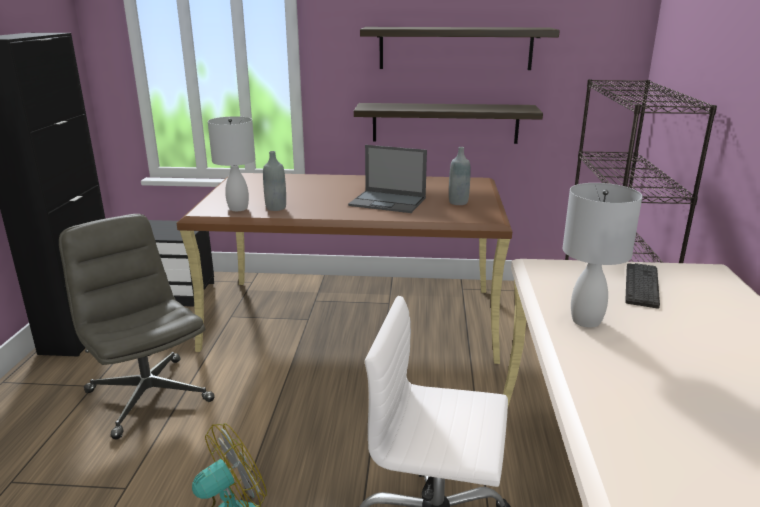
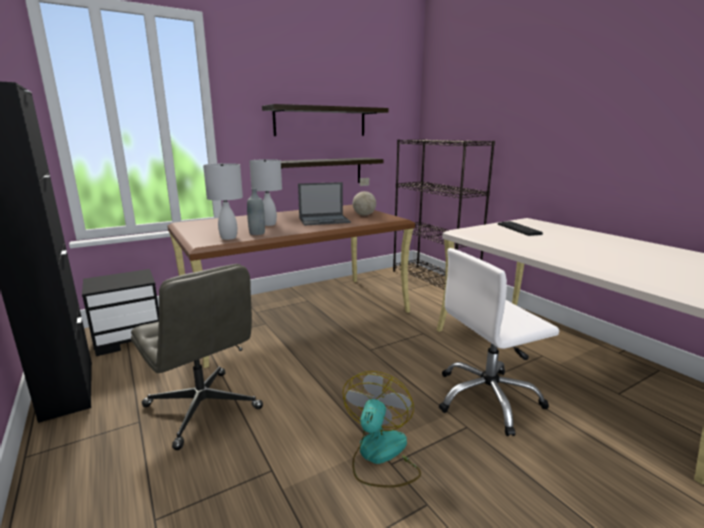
camera: 35 degrees left, 5 degrees down
(148, 395) = (203, 408): grey office chair -> grey office chair turned 150 degrees counterclockwise
(458, 202) = (364, 215): grey bottle -> globe
(587, 321) = (530, 244): white table lamp -> white table lamp (269, 224)

